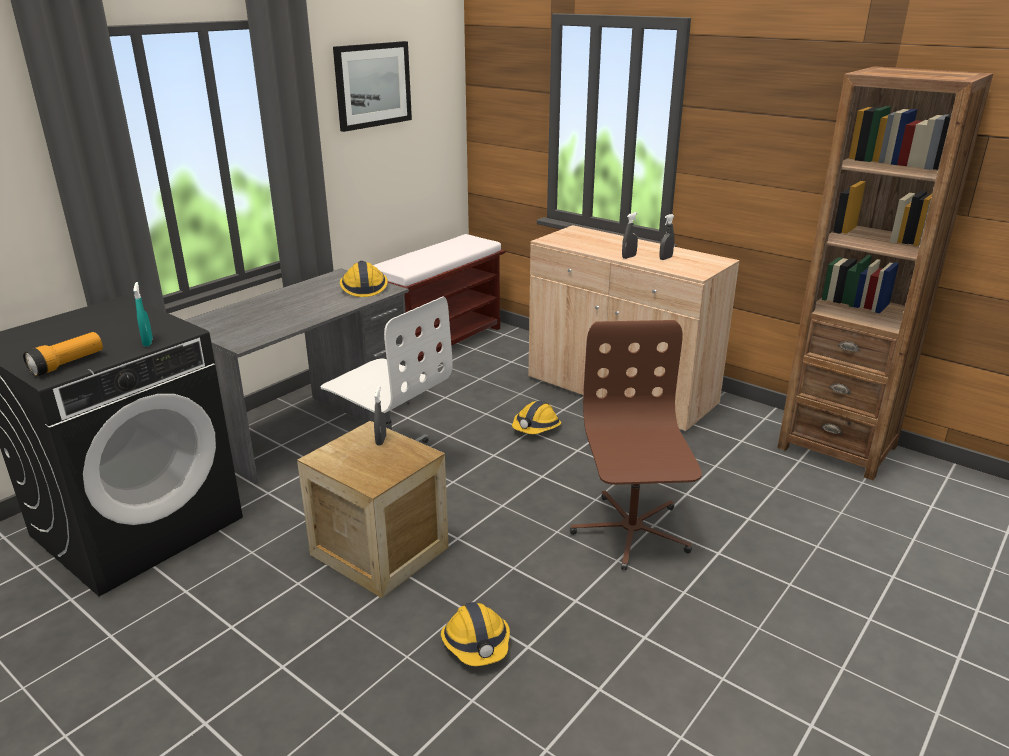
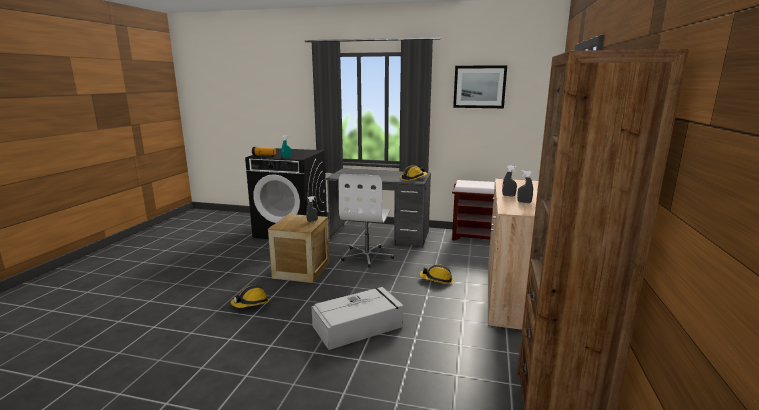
camera: 65 degrees right, 10 degrees down
(630, 532) = (358, 326): brown office chair -> grey storage box

